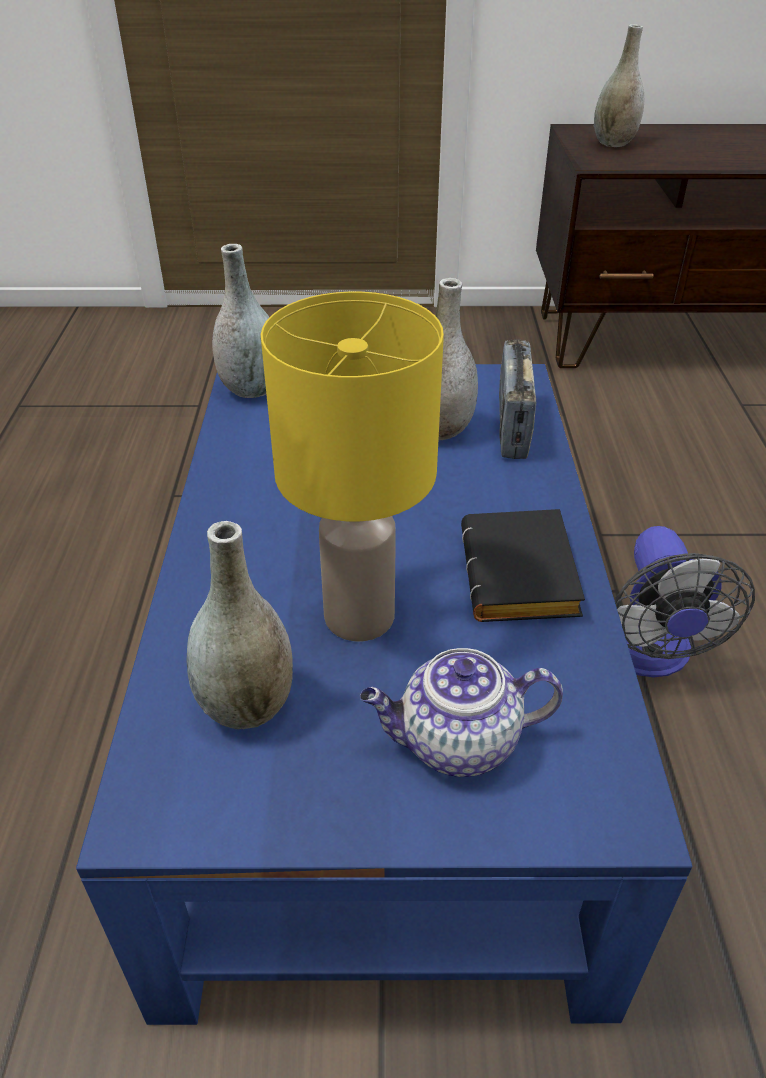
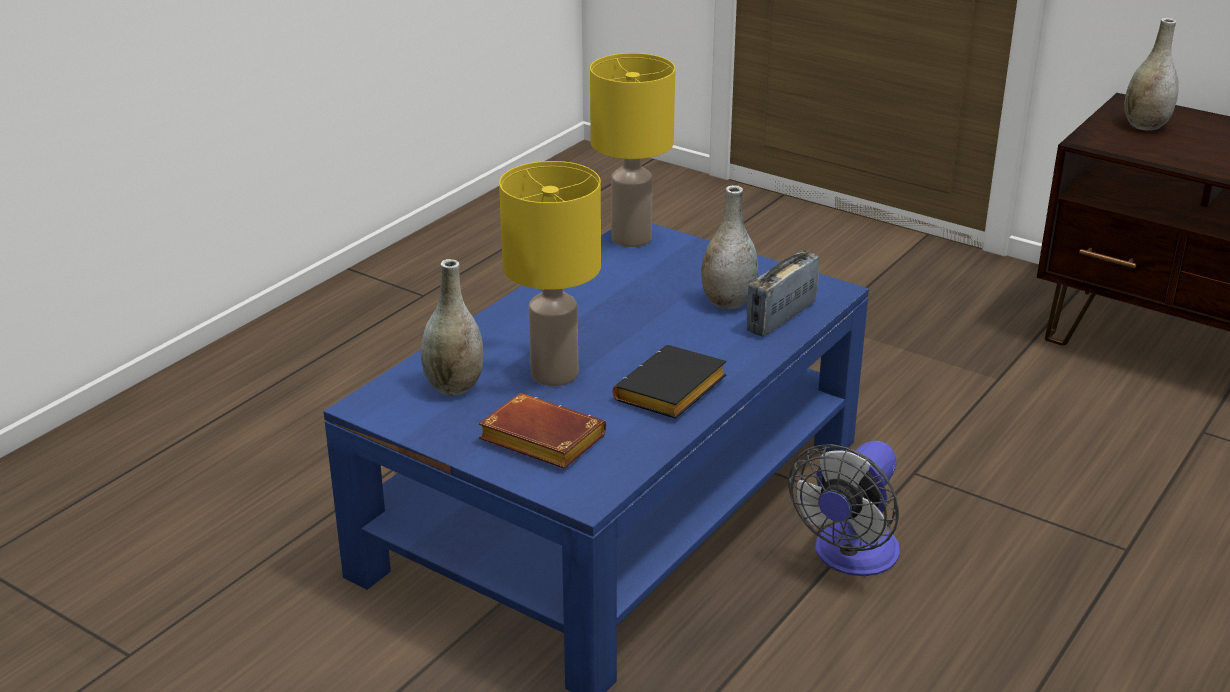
camera: 35 degrees right, 10 degrees down
(251, 389) = (632, 238): grey vase -> yellow table lamp
(456, 743) = (538, 440): teapot -> brown book

